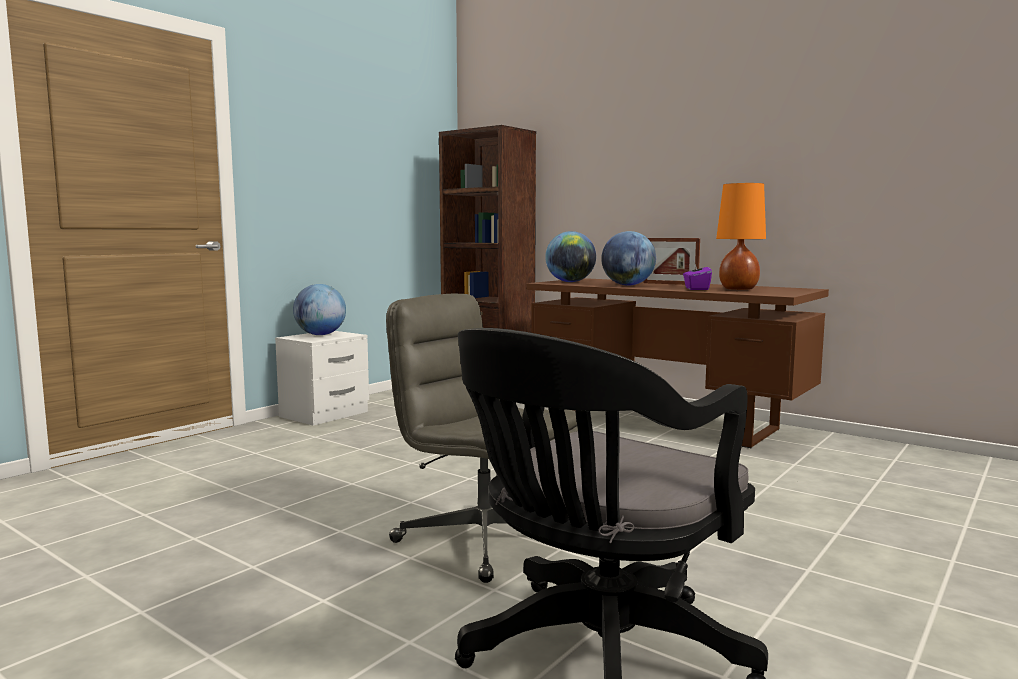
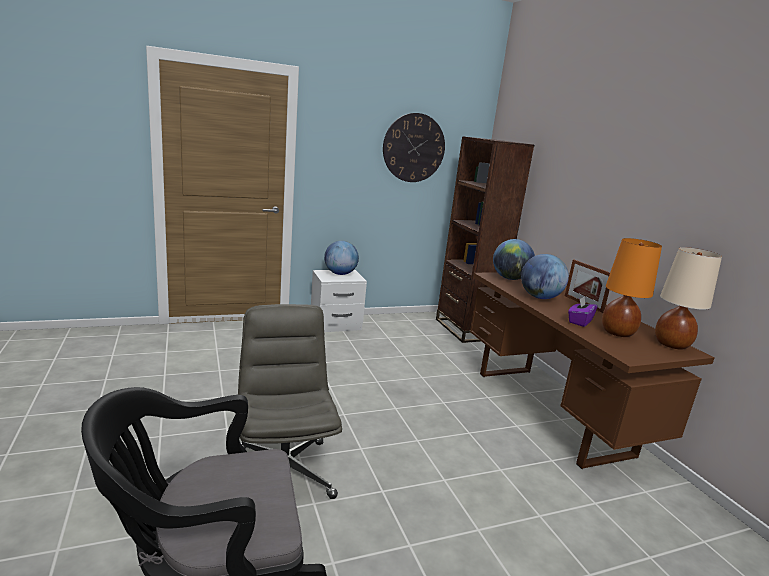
camera: 30 degrees right, 10 degrees up
(378, 151) = (414, 148): none -> wall clock
(788, 288) = (672, 345): none -> beige table lamp

